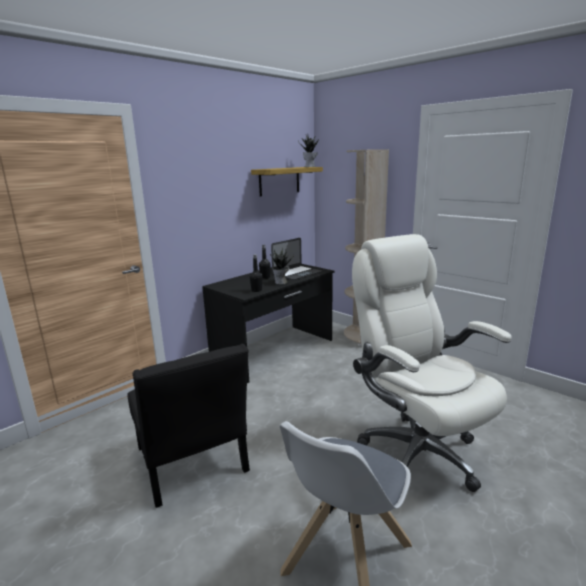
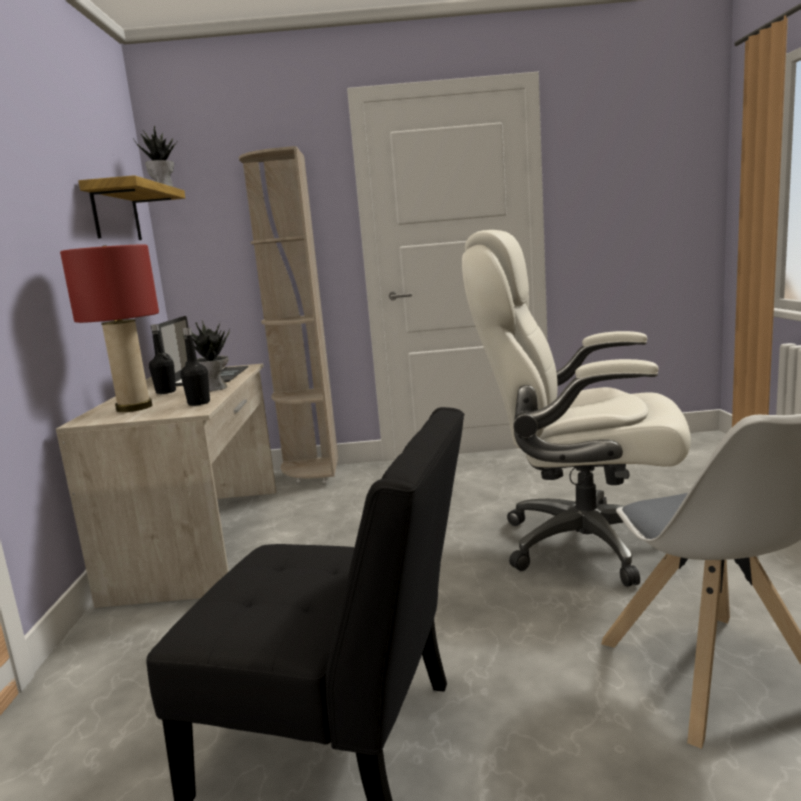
camera: 45 degrees left, 5 degrees down
(238, 284) = (134, 408): none -> red table lamp
(274, 351) = (204, 539): black desk -> beige desk

